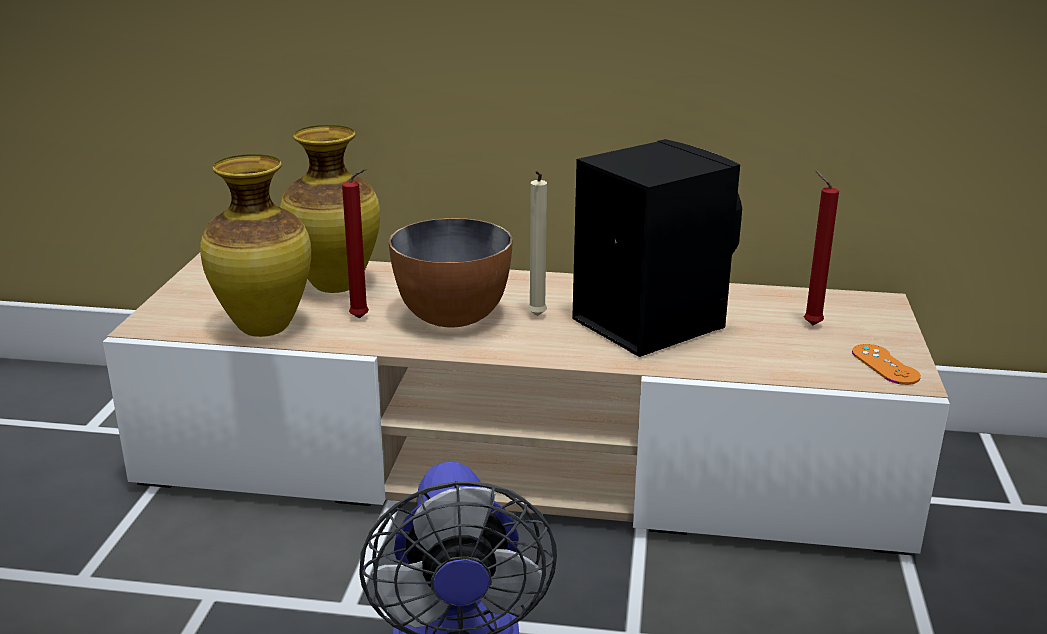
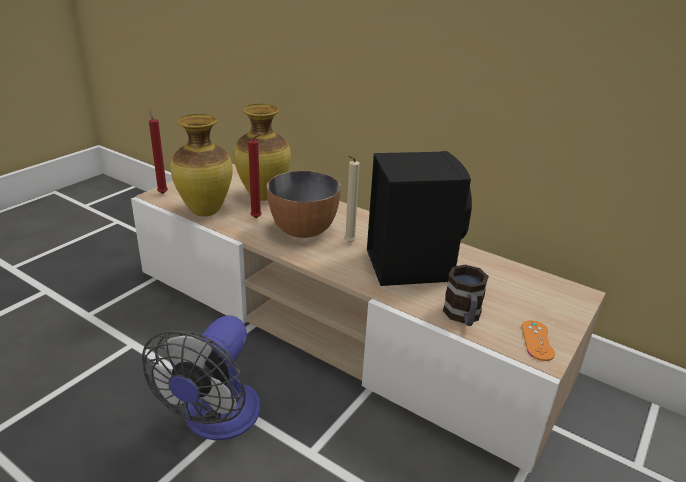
camera: 25 degrees right, 5 degrees up
(777, 363) = (463, 316): none -> mug
(809, 324) = (513, 295): red candle -> red candle (162, 193)

